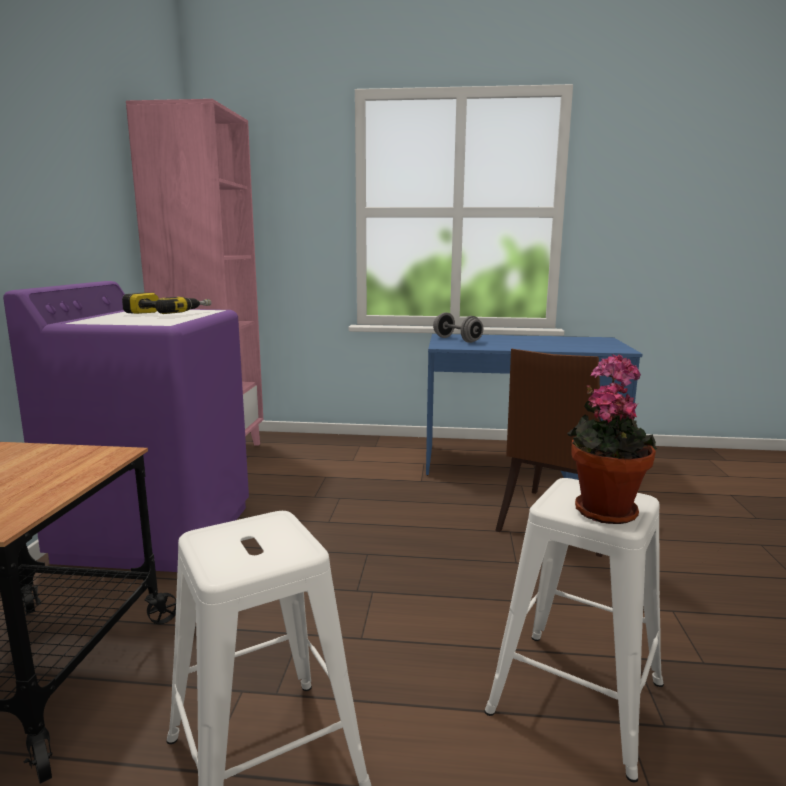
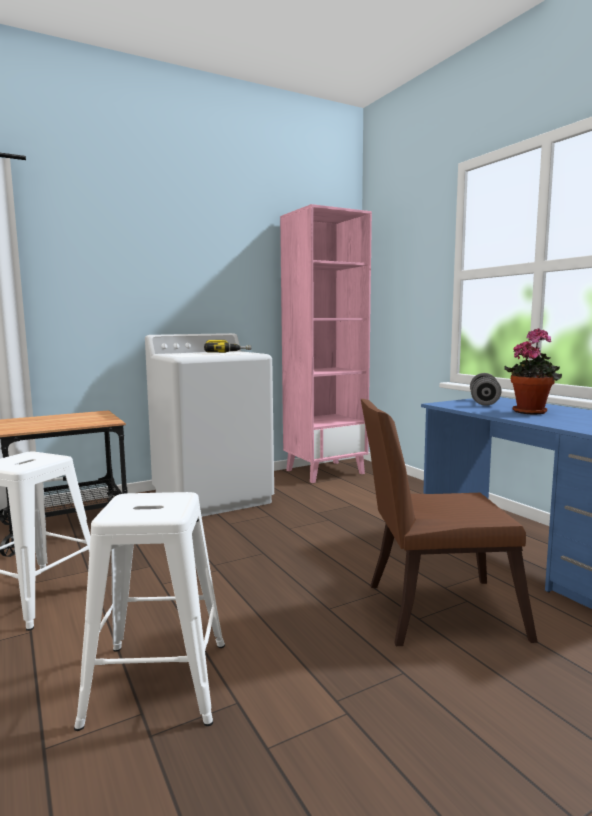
camera: 55 degrees right, 5 degrees down
(157, 531) = (212, 497): purple washing machine -> white washing machine
(603, 509) = (134, 508): potted plant -> potted plant (531, 411)

